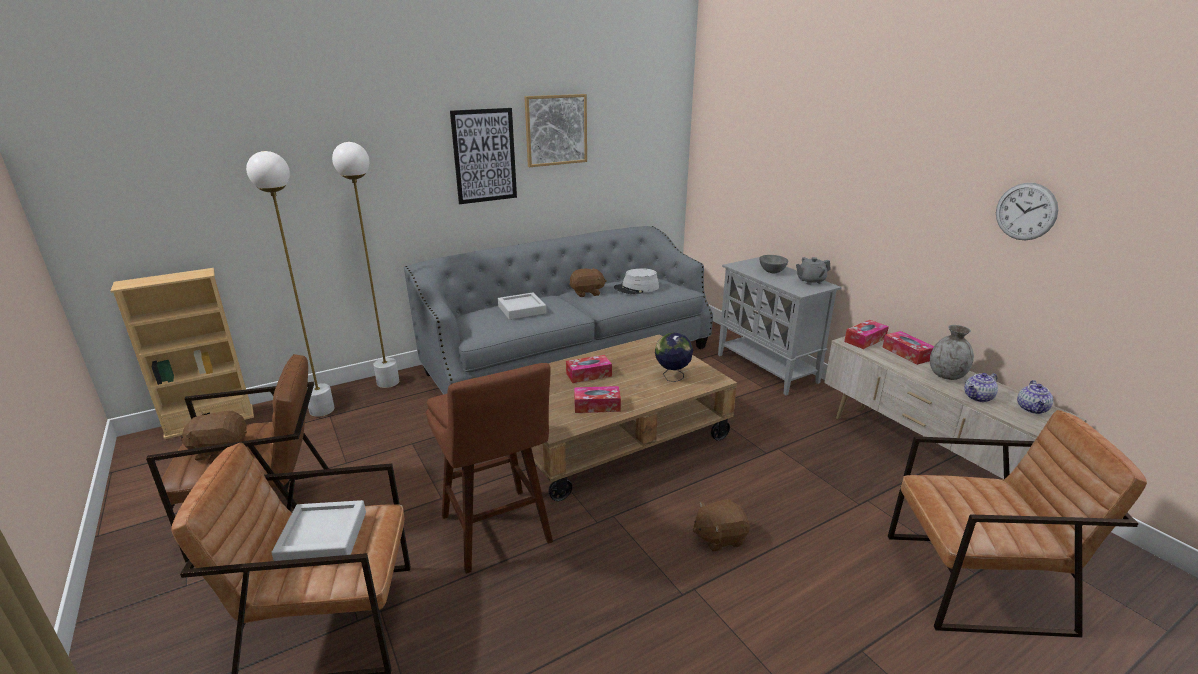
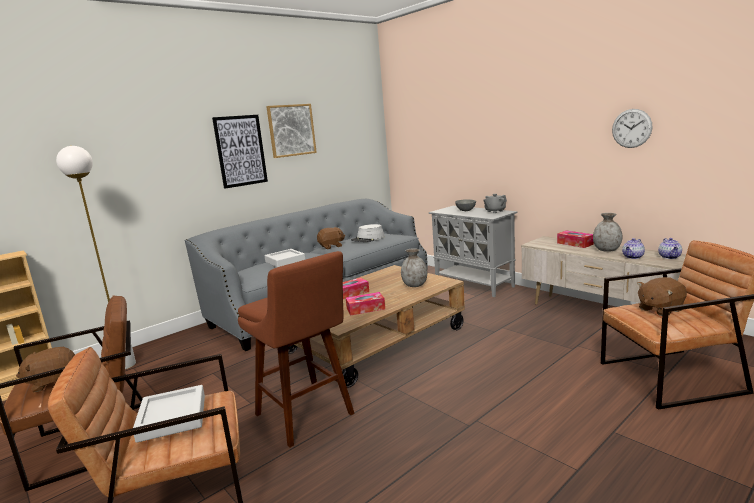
camera: 10 degrees left, 10 degrees down
(388, 382) = (178, 338): white floor lamp -> none
(672, 377) = (415, 285): globe -> grey vase
(719, 537) = (482, 386): brown plush toy -> brown plush toy (660, 309)
(865, 340) = (543, 241): tissue box -> none

